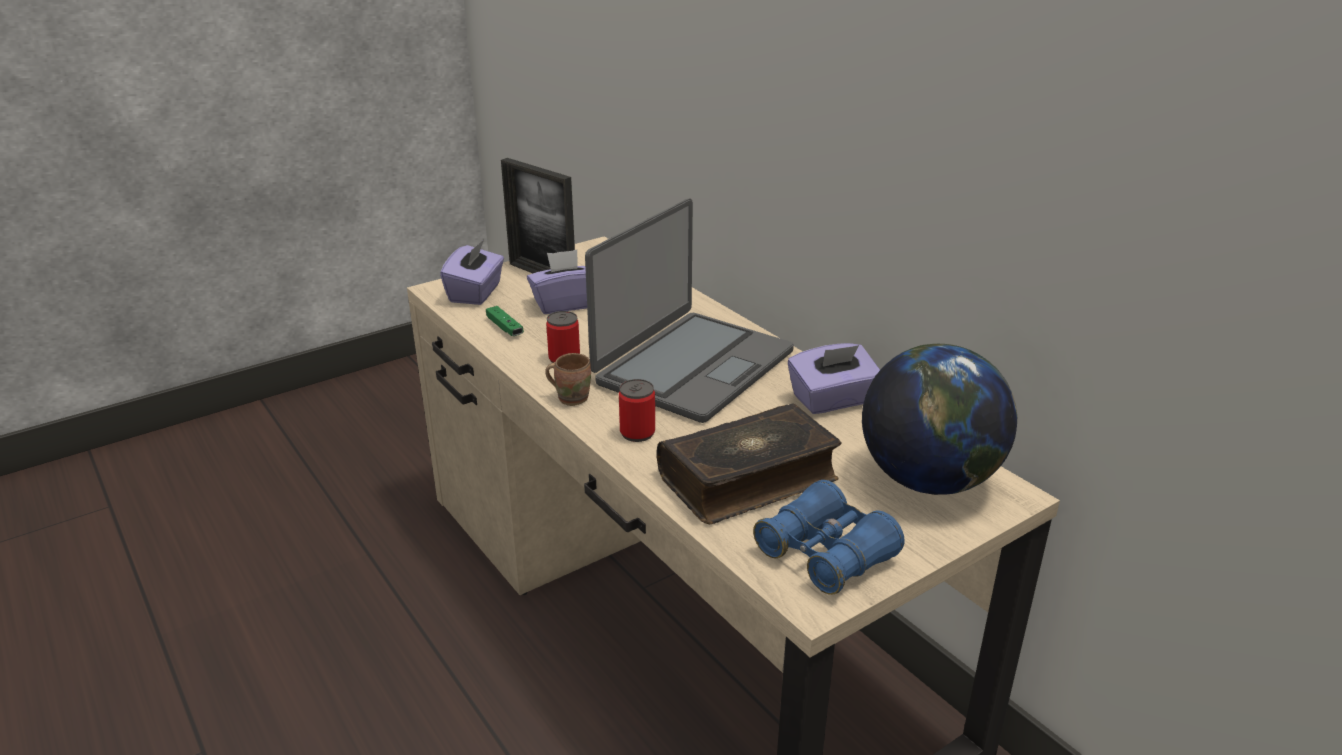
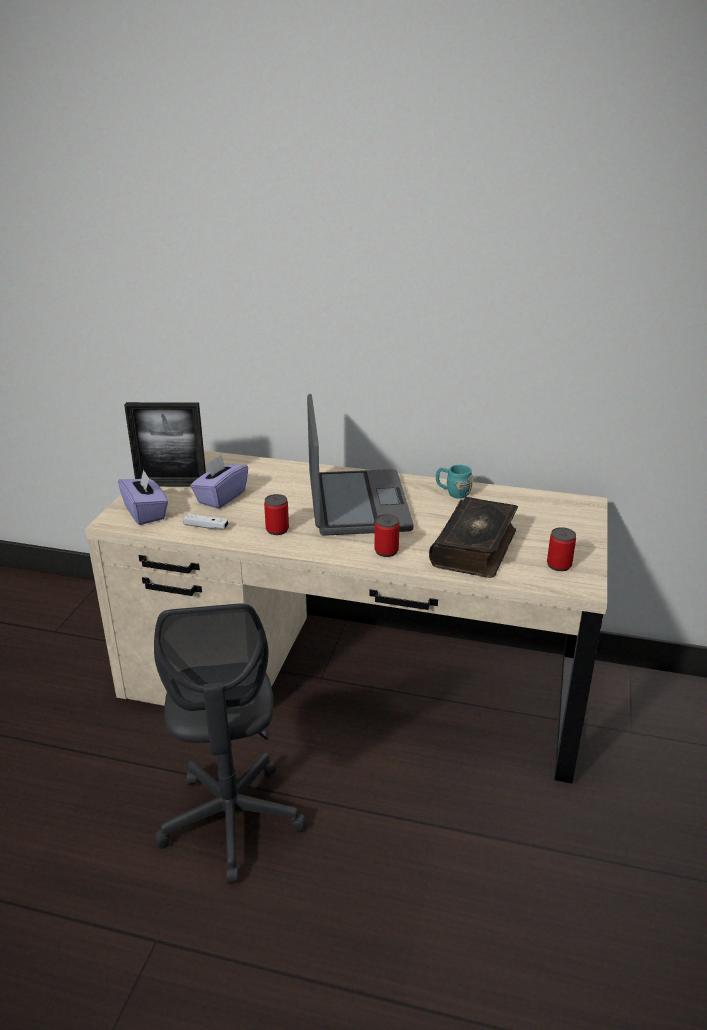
camera: 40 degrees left, 0 degrees up
(387, 682) = (231, 820): none -> grey office chair
(504, 328) = (206, 526): green game controller -> white game controller
(572, 397) = (319, 548): brown mug -> none
(825, 554) = (559, 565): blue binoculars -> can
(833, 400) = (453, 492): purple tissue box -> turquoise mug
(928, 481) = (549, 512): globe -> none

